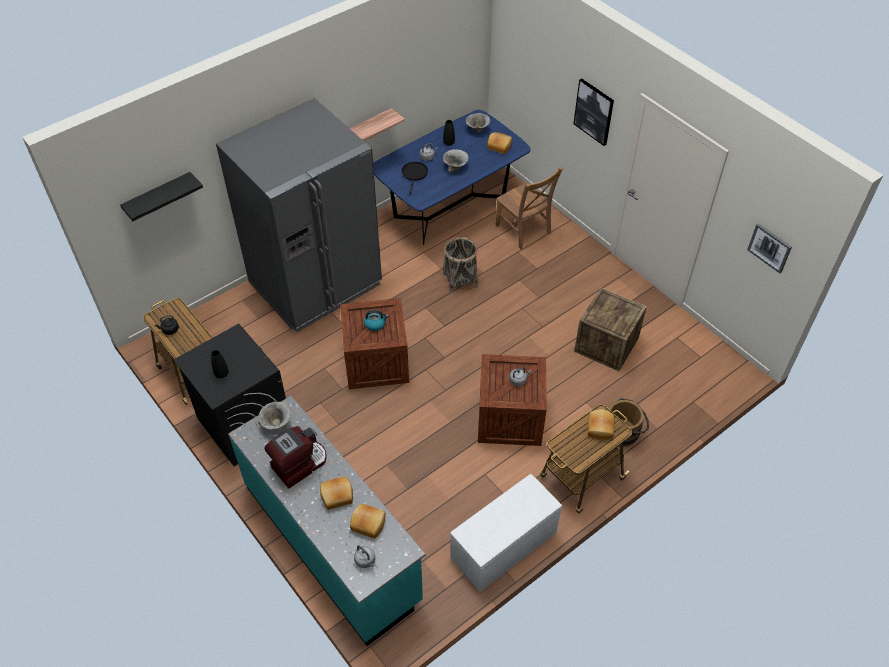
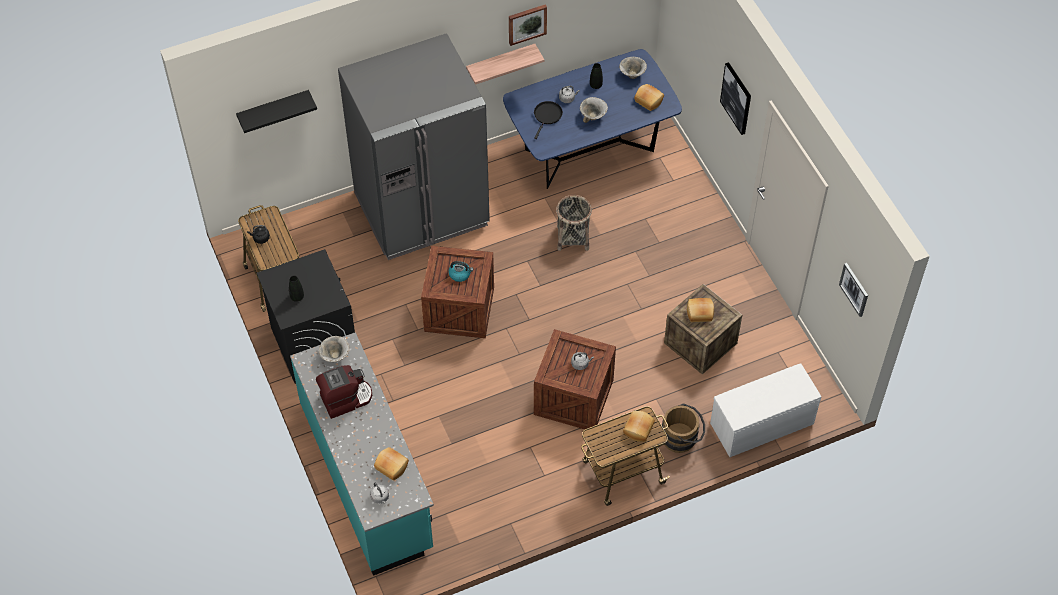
camera: 15 degrees right, 5 degrees up
(337, 497) = (371, 436): bread -> bread (700, 313)
(383, 86) = (527, 23): none -> picture
(503, 546) = (525, 519): white bench -> white bench (761, 424)
(524, 231) = (661, 195): brown chair -> none

